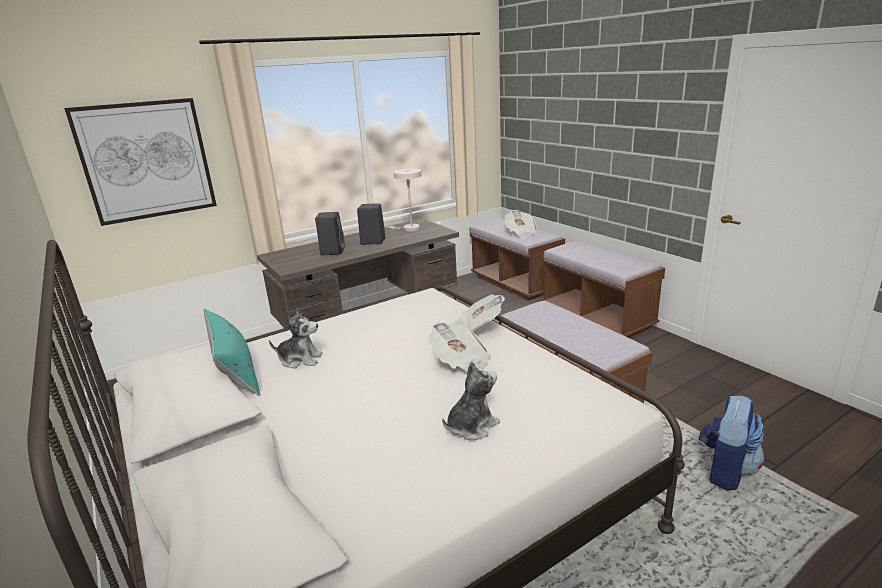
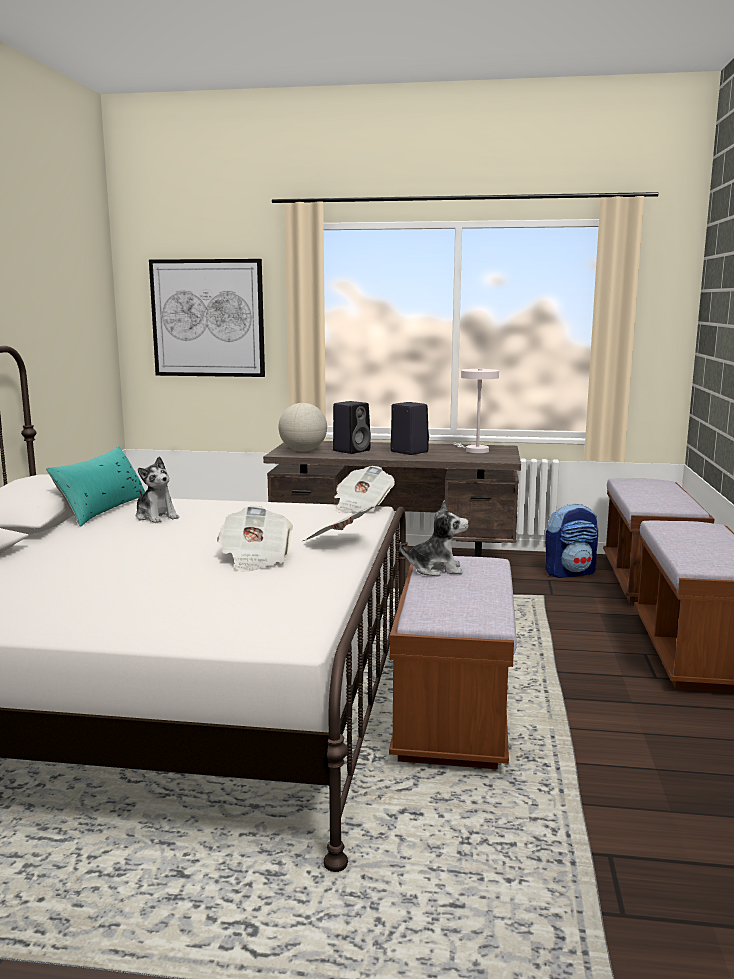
camera: 40 degrees right, 10 degrees down
(298, 262) = (303, 451): none -> globe
(471, 426) = (147, 595): plush toy -> plush toy (435, 569)
(520, 233) = (653, 496): newspaper -> newspaper (361, 507)
(725, 470) = (529, 871): backpack -> backpack (570, 572)

